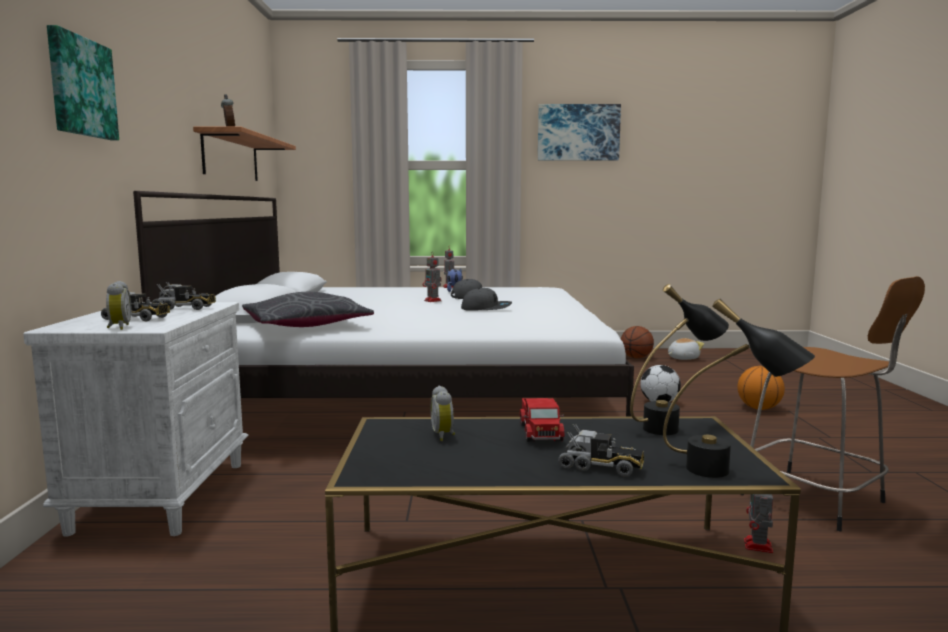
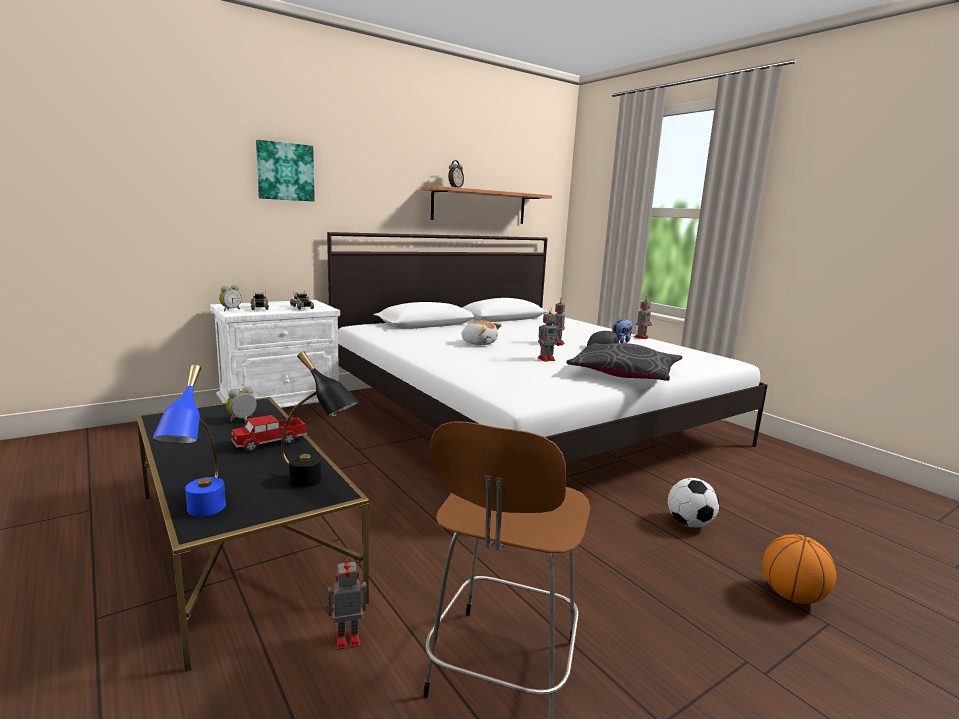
camera: 55 degrees right, 5 degrees up
(305, 325) = (405, 337): grey pillow -> grey pillow (625, 374)
(486, 308) = (547, 359): grey cap -> toy robot
(578, 132) = (847, 174): picture -> none
(601, 467) = (197, 471): toy truck -> none
(636, 358) = (838, 481): basketball -> none
(682, 358) = (909, 510): plush toy -> plush toy (479, 343)
(729, 473) = (200, 516): black table lamp -> blue table lamp

